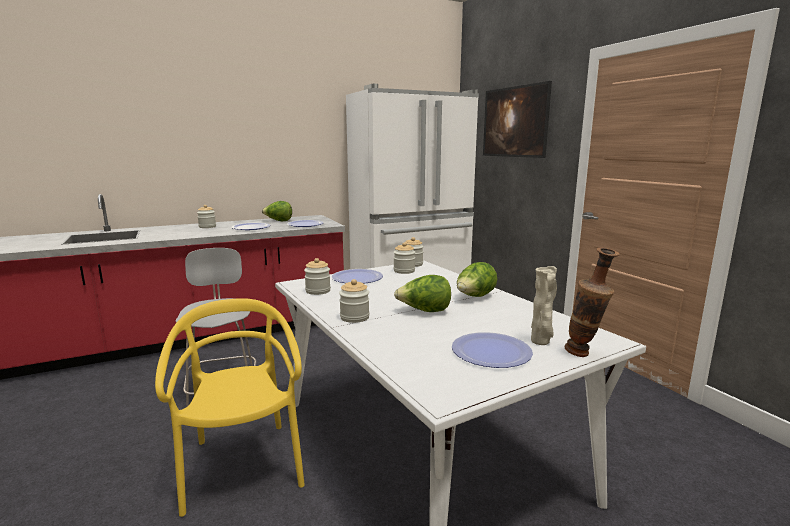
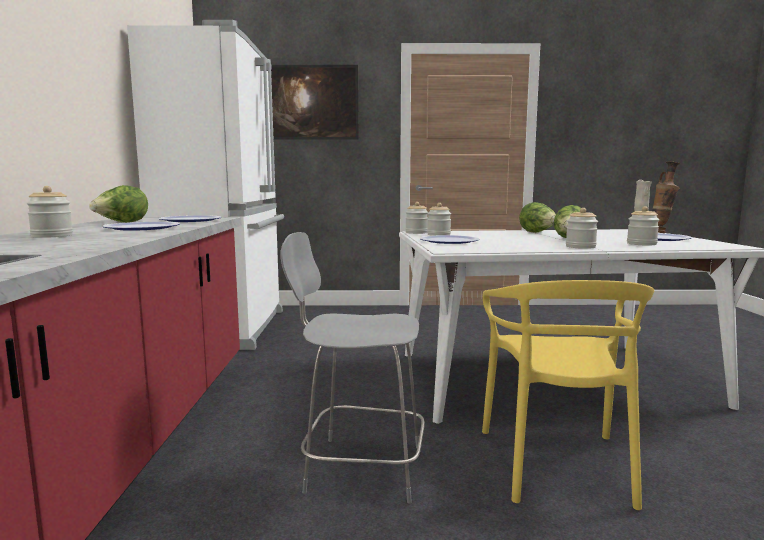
camera: 65 degrees left, 5 degrees down
(243, 466) = (557, 464): yellow chair -> yellow chair turned 90 degrees counterclockwise
(318, 291) = (487, 248): jar -> jar (641, 244)

